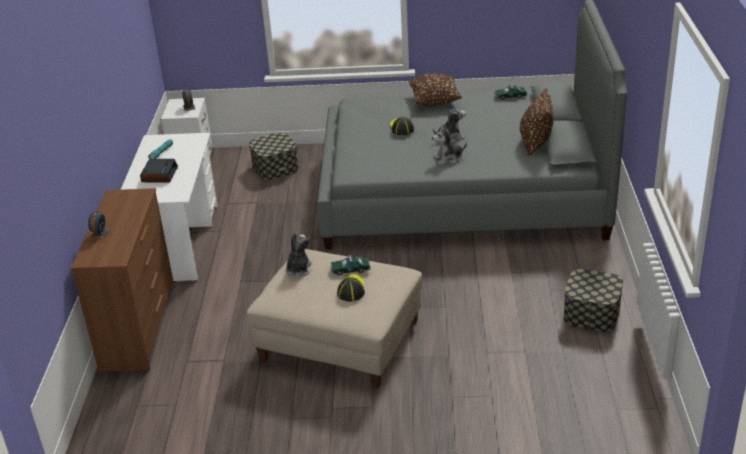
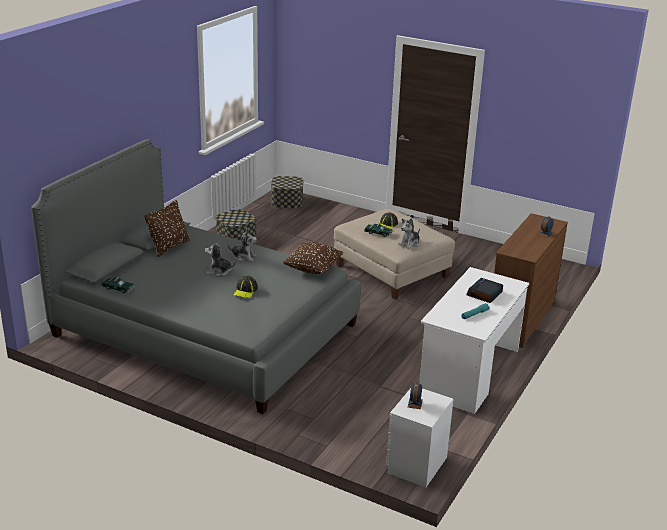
camera: 155 degrees left, 5 degrees down
(275, 168) = (335, 419): storage box -> storage box (287, 201)
(434, 102) = (184, 307): brown pillow -> brown pillow (313, 269)

